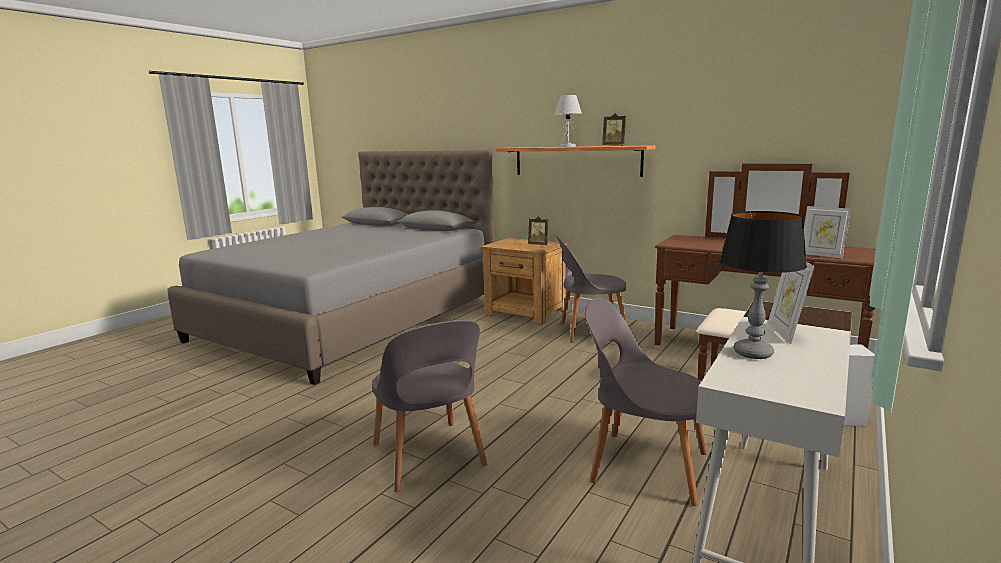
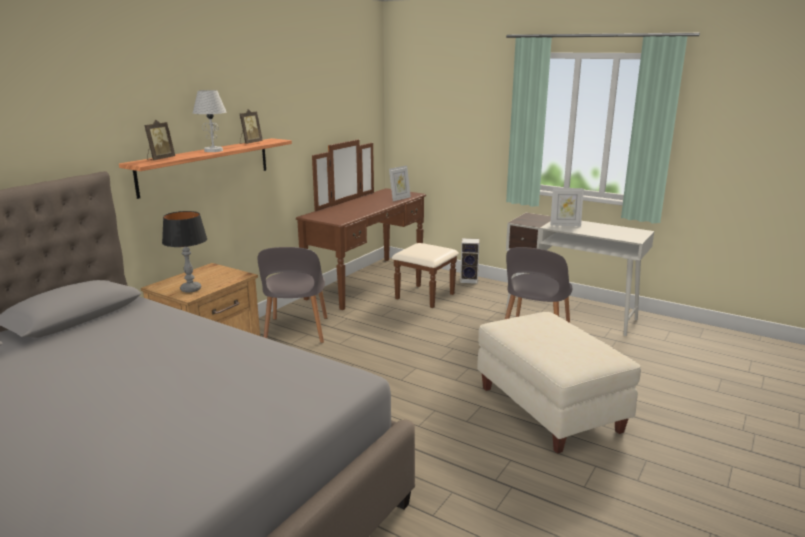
camera: 90 degrees left, 5 degrees up
(429, 457) = (550, 408): grey chair -> beige ottoman
(539, 245) = (213, 274): picture frame -> picture frame (160, 159)
(753, 353) = (597, 232): table lamp -> table lamp (190, 289)

